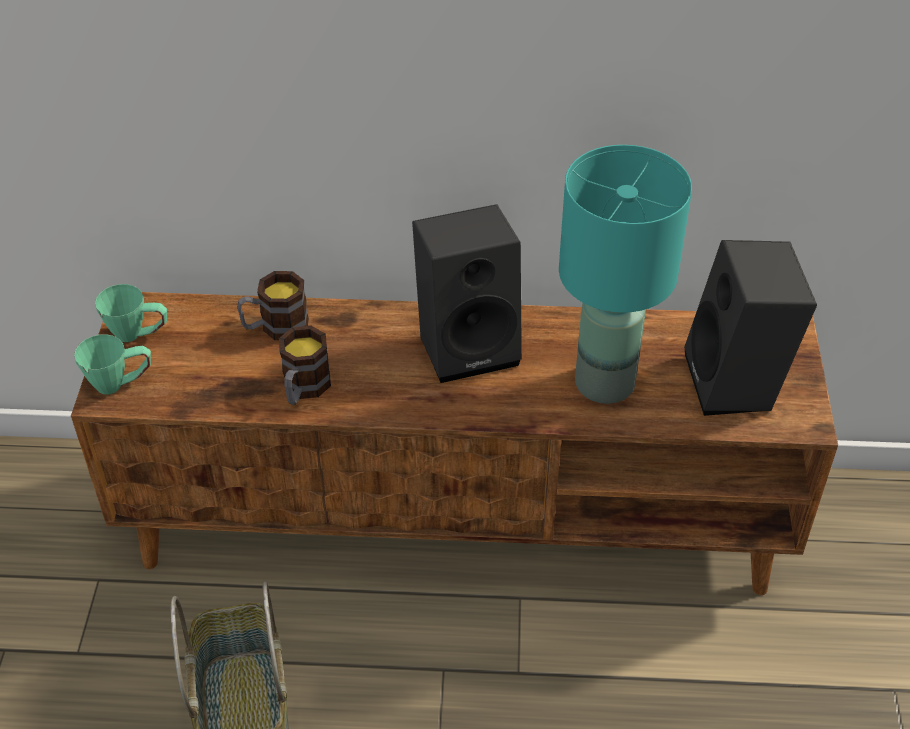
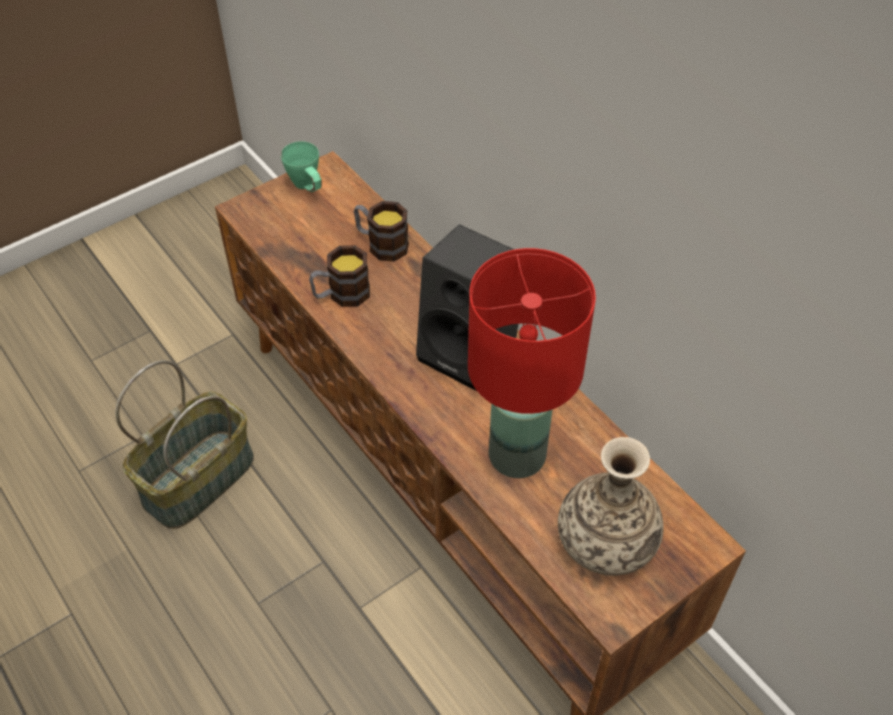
camera: 50 degrees right, 5 degrees up
(121, 384) = (260, 209): green mug -> none
(606, 382) = (518, 456): turquoise table lamp -> red table lamp
(738, 384) = (606, 543): black speaker -> vase

